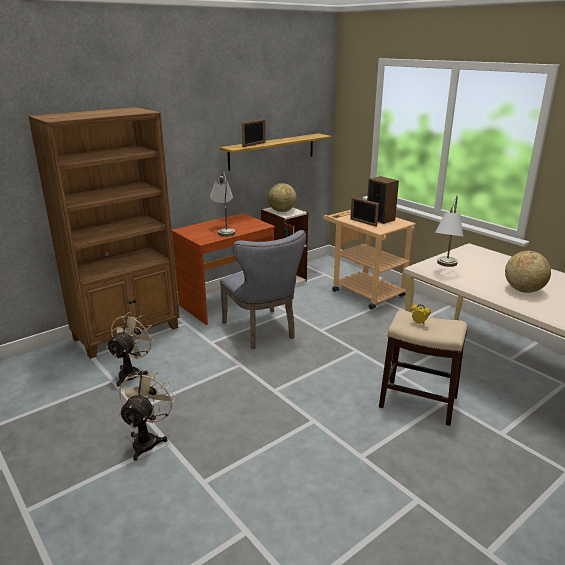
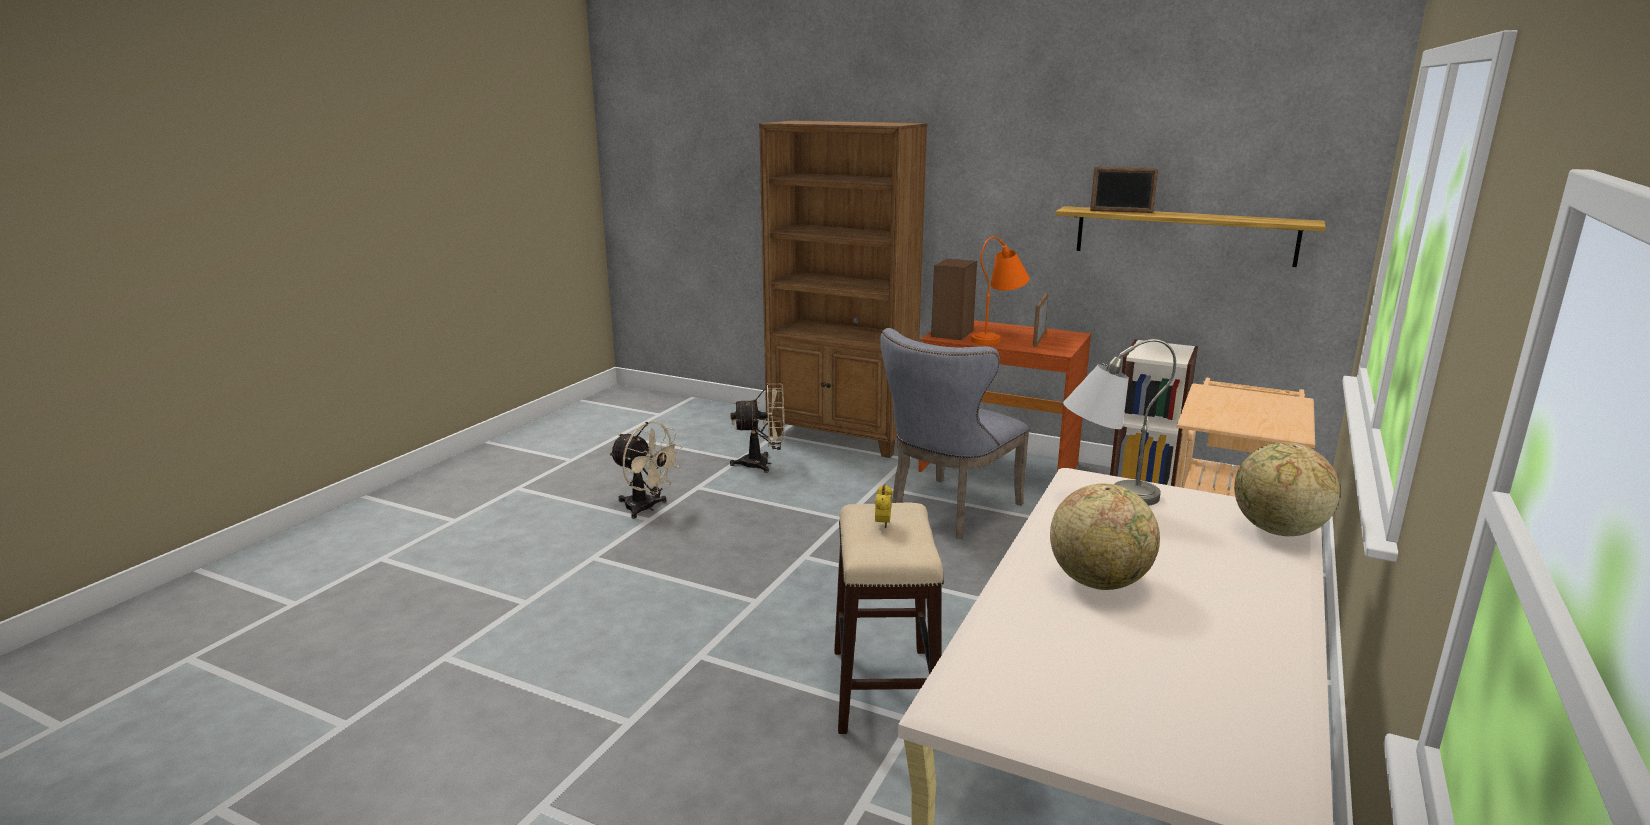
camera: 65 degrees right, 5 degrees down
(148, 440) = (646, 508): beige fan -> beige fan turned 45 degrees clockwise
(224, 229) = (998, 337): grey table lamp -> orange table lamp
(282, 211) = (1153, 350): globe -> globe (1277, 531)
(363, 222) = (1214, 403): picture frame -> picture frame (1039, 339)
(380, 219) = (1267, 413): speaker -> speaker (952, 333)

